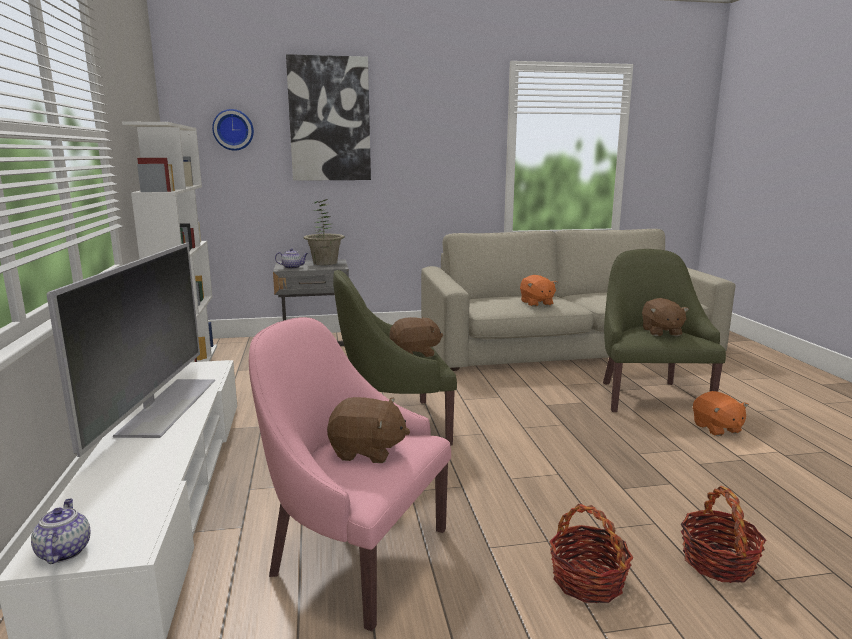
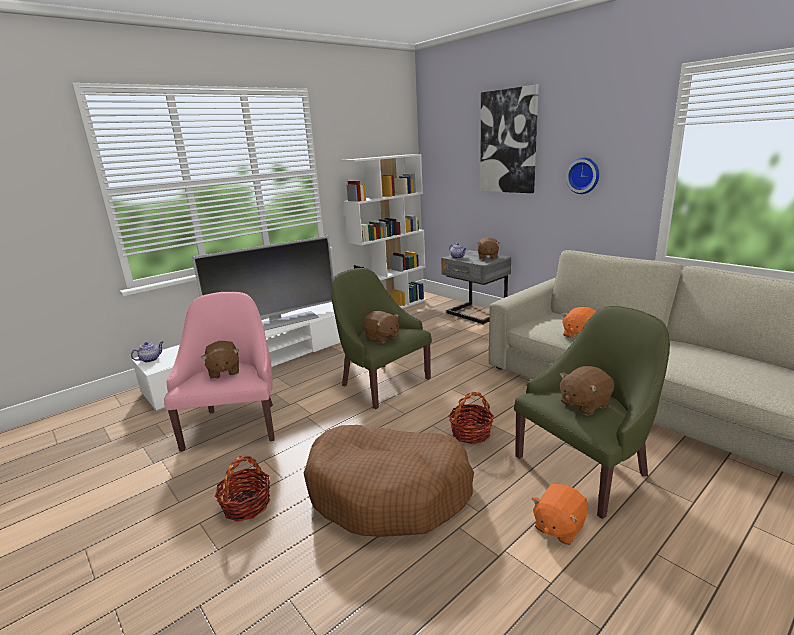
camera: 60 degrees right, 5 degrees up
(233, 130) = (451, 152): wall clock -> wall clock (583, 175)
(325, 263) = (487, 257): potted plant -> brown plush toy
(625, 480) = (389, 491): none -> brown dog bed
(718, 562) = (297, 562): basket -> basket (471, 433)

